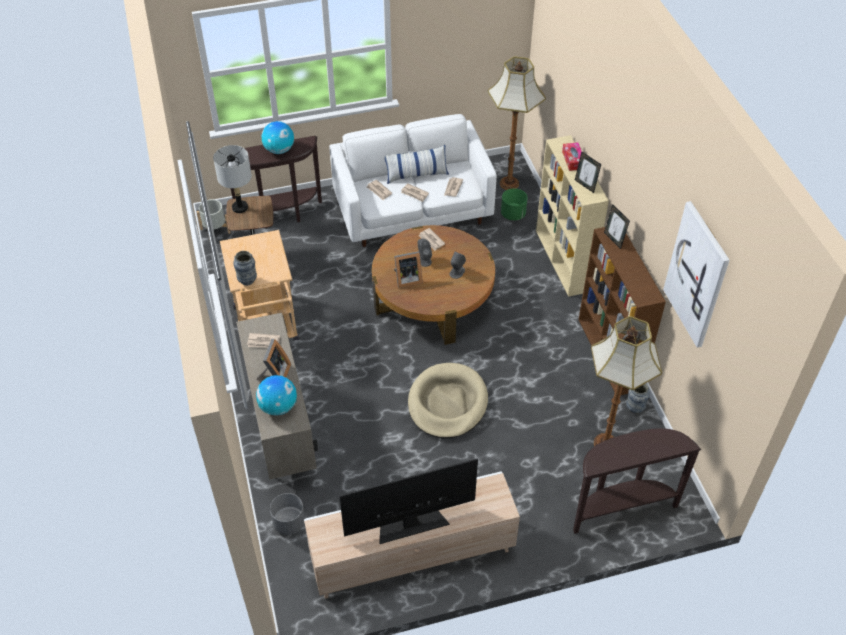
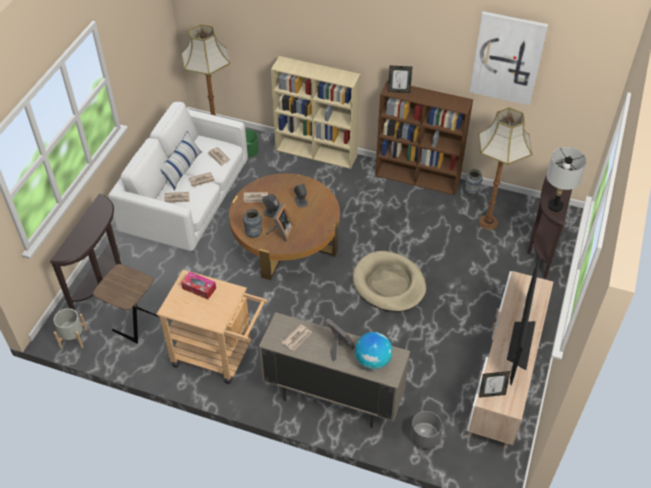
camera: 55 degrees left, 0 degrees up
(239, 207) = (110, 289): grey table lamp -> grey table lamp (555, 206)
(247, 281) = (222, 316): vase -> vase (253, 234)
(279, 150) = (91, 223): globe -> none
(573, 160) = (305, 68): tissue box -> tissue box (199, 288)
(585, 185) = (335, 76): picture frame -> picture frame (491, 394)

